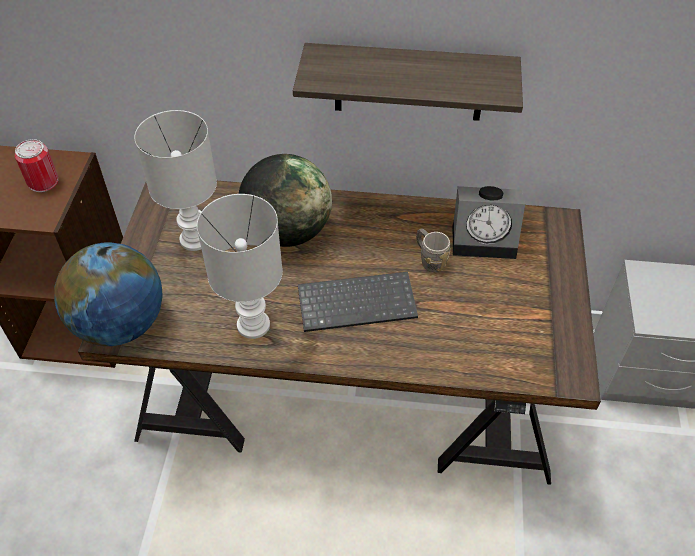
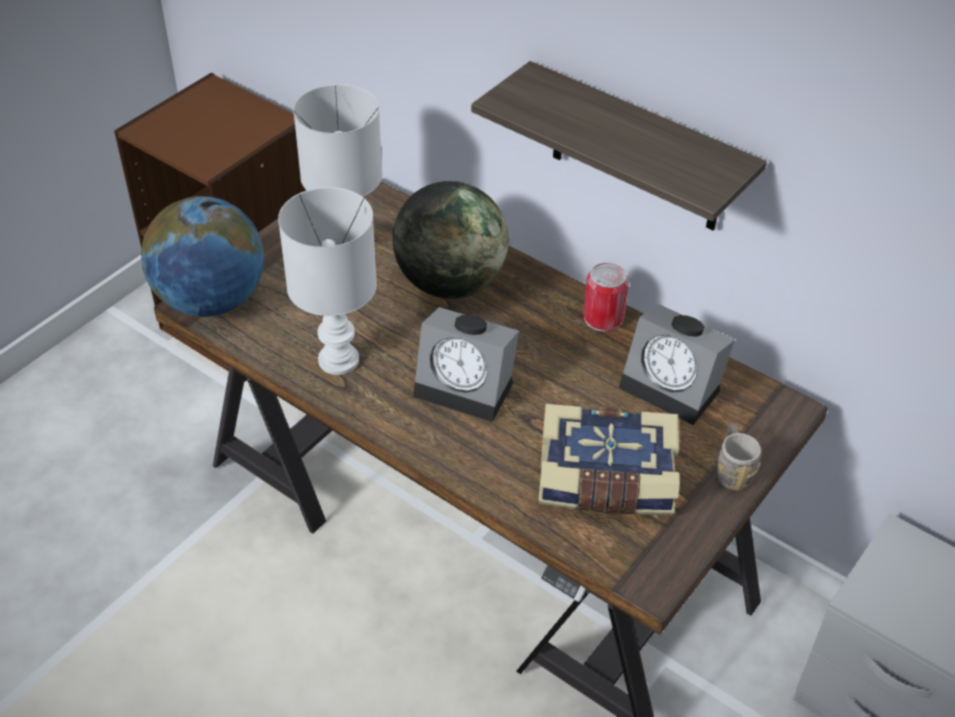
camera: 30 degrees right, 5 degrees down
(43, 181) = (234, 129): can -> can (603, 317)
(358, 301) = (468, 387): keyboard -> alarm clock
(429, 259) = (587, 380): grey mug -> grey mug (732, 471)
(494, 323) = (606, 480): none -> book

